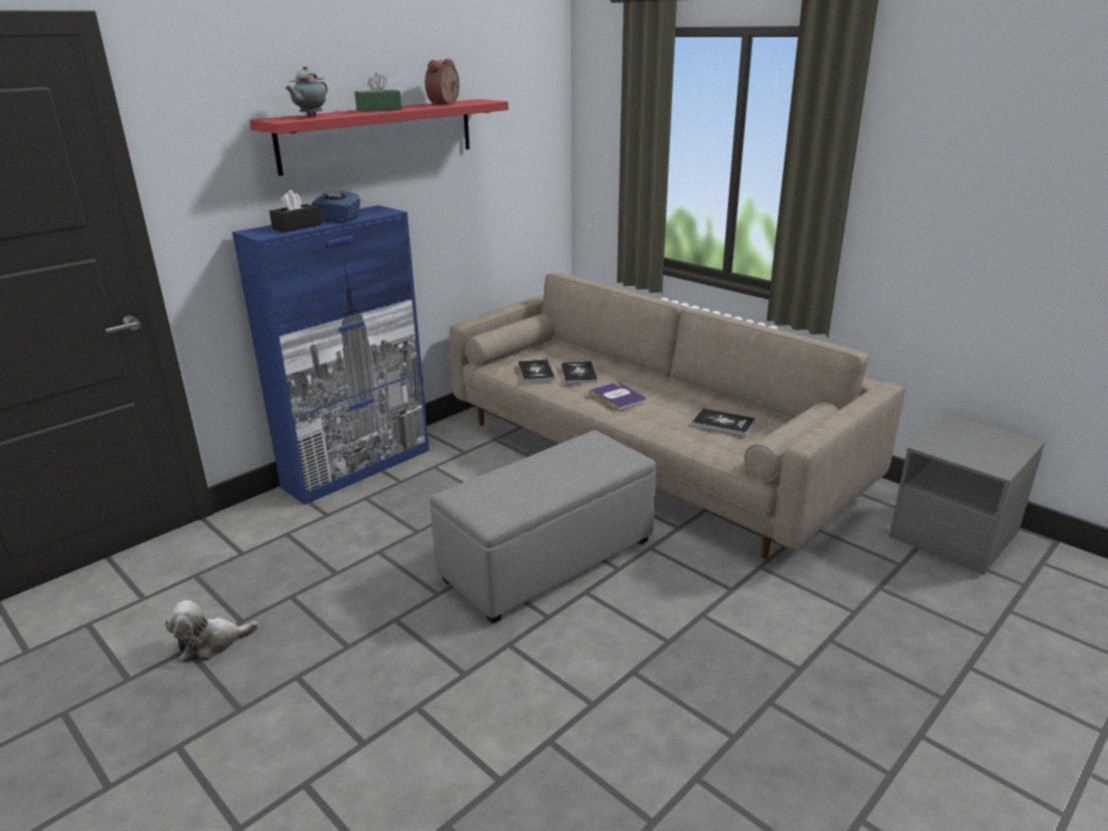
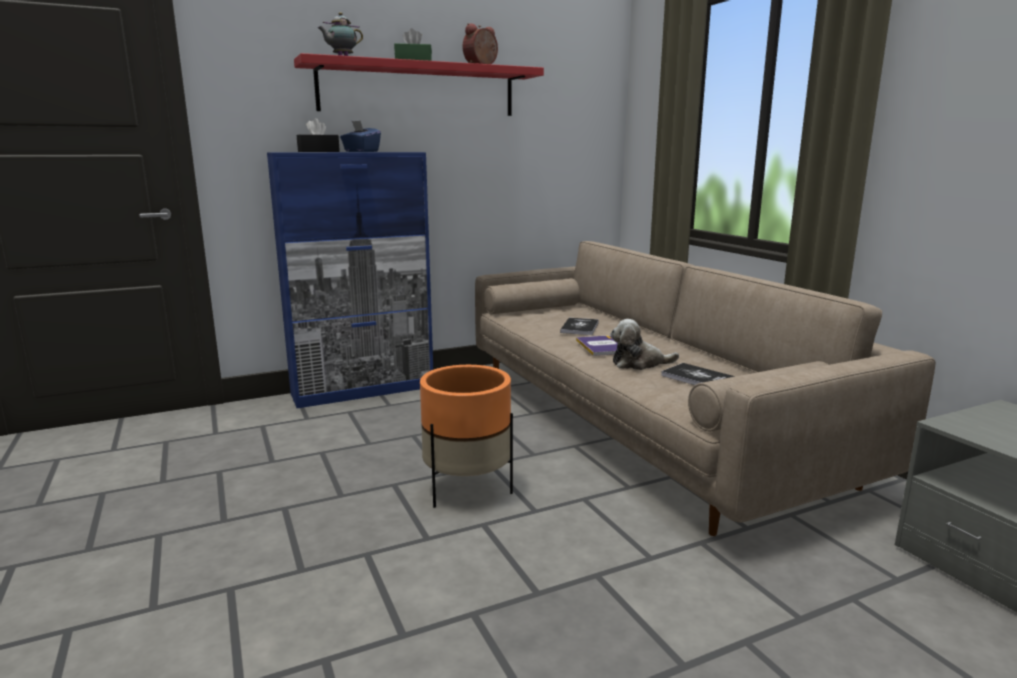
camera: 20 degrees right, 10 degrees down
(211, 644) = (123, 493): plush toy -> plush toy (639, 363)
(536, 372) = (539, 322): book -> none
(547, 560) = (467, 489): grey ottoman -> orange planter

